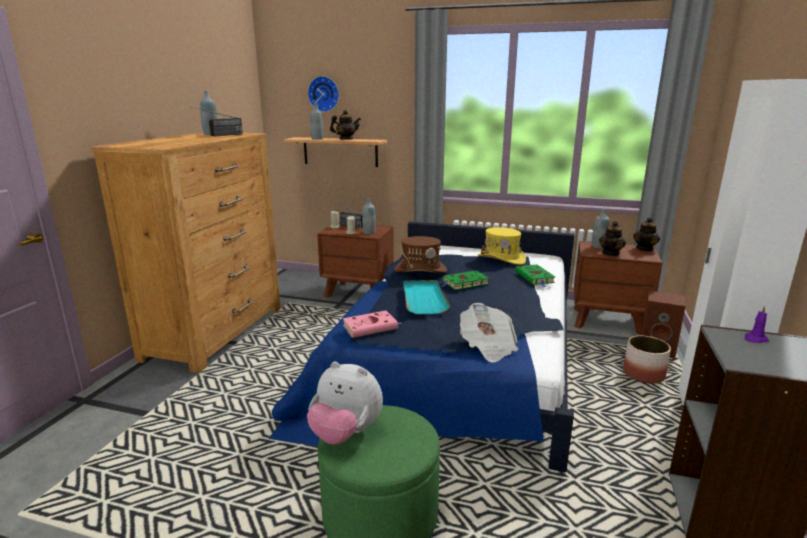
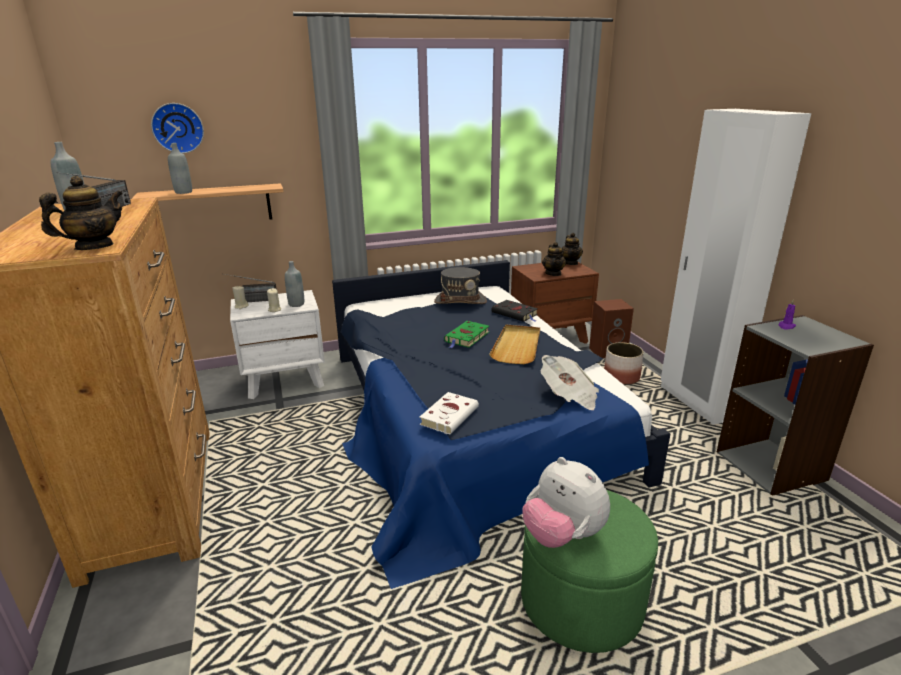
camera: 35 degrees left, 5 degrees up
(345, 433) = (562, 535): plush toy -> plush toy turned 60 degrees clockwise
(346, 139) = (227, 189): teapot -> teapot (94, 247)
(358, 292) = (285, 380): brown nightstand -> white nightstand
(371, 327) = (450, 415): pink book -> white book
(420, 270) = (406, 335): brown hat -> none
(423, 299) = (457, 366): turquoise tray -> none
(495, 299) = (517, 346): none -> beige tray
(501, 259) = (460, 301): yellow hat -> grey hat
(535, 278) = (515, 314): green book -> black book
(598, 246) = (535, 268): grey bottle -> none

